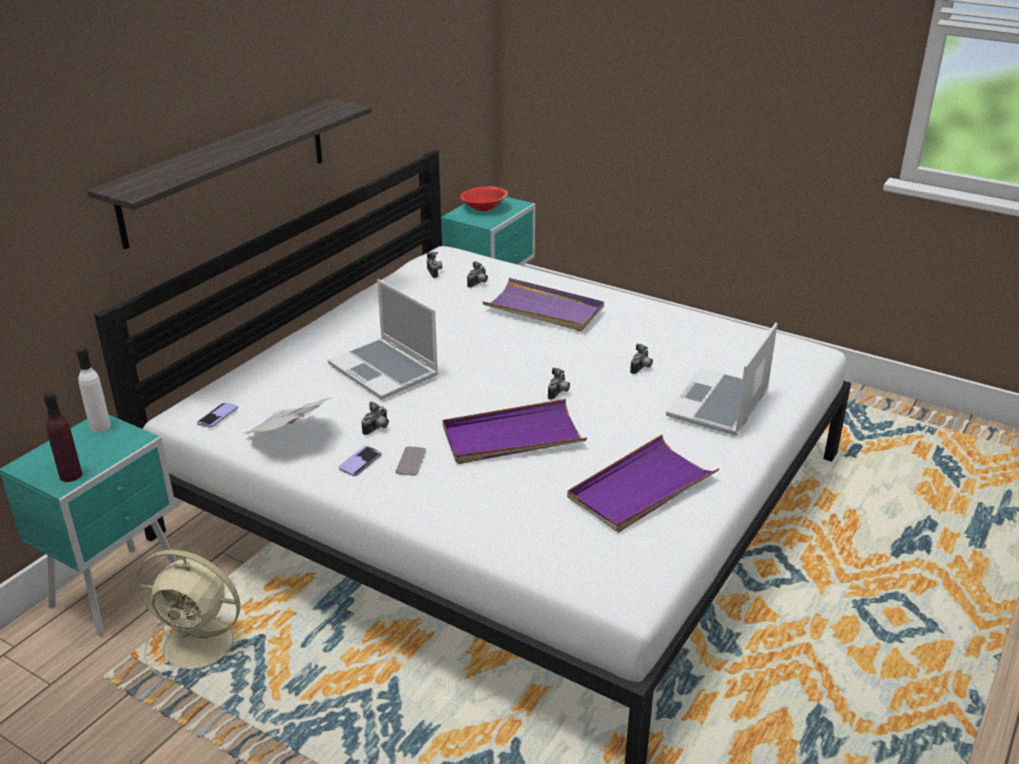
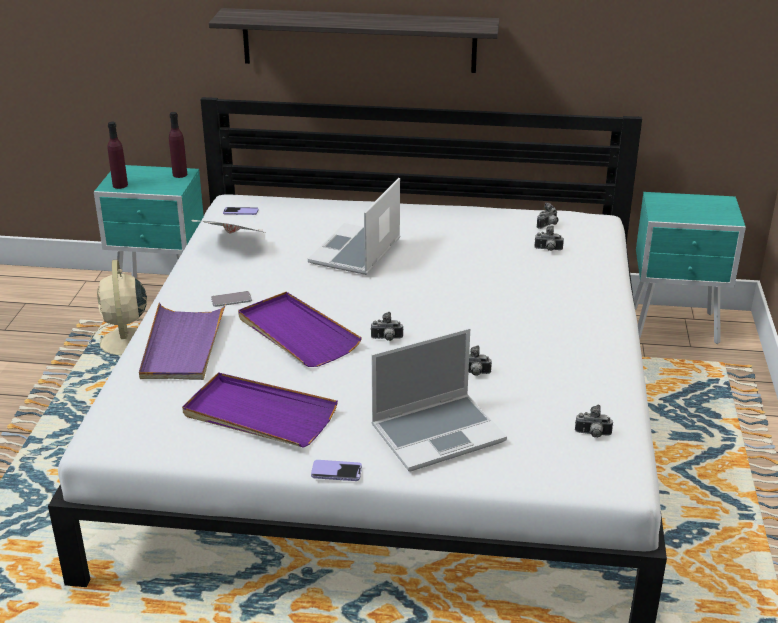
camera: 65 degrees right, 0 degrees up
(100, 426) = (180, 174): white bottle -> purple bottle
(360, 462) = (217, 280): phone -> phone (336, 472)
(377, 429) = (266, 273): camera -> camera (593, 434)
(484, 208) = (694, 205): red bowl -> none
(544, 309) = (533, 293): purple tray -> purple tray (182, 345)
(719, 405) = (438, 432): laptop -> laptop turned 150 degrees clockwise

